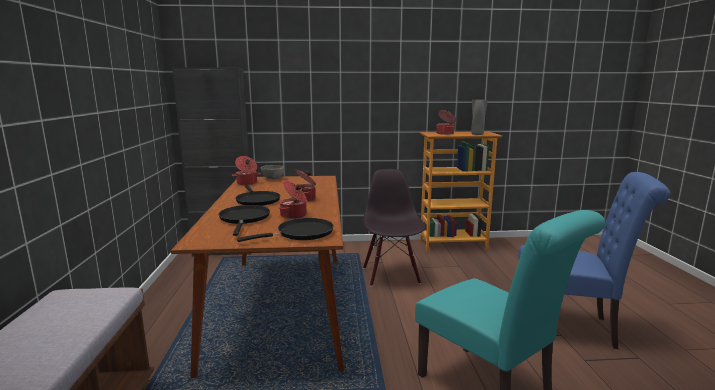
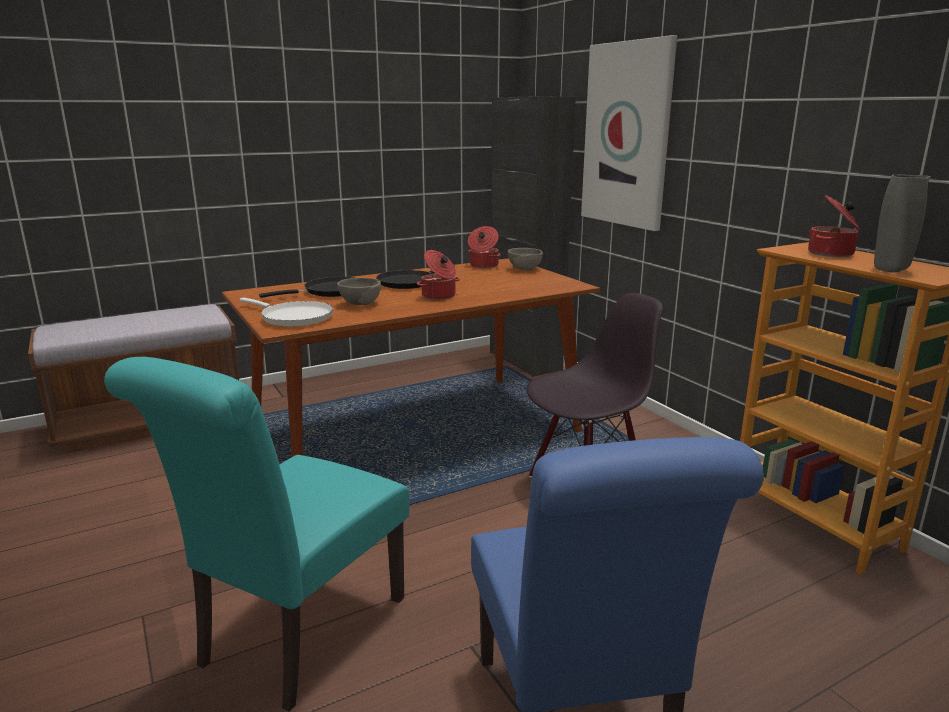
camera: 65 degrees right, 5 degrees up
(291, 91) = (627, 135): none -> picture
(294, 215) = (360, 304): cooking pot -> grey bowl
(301, 233) = (293, 317): black frying pan -> white frying pan

